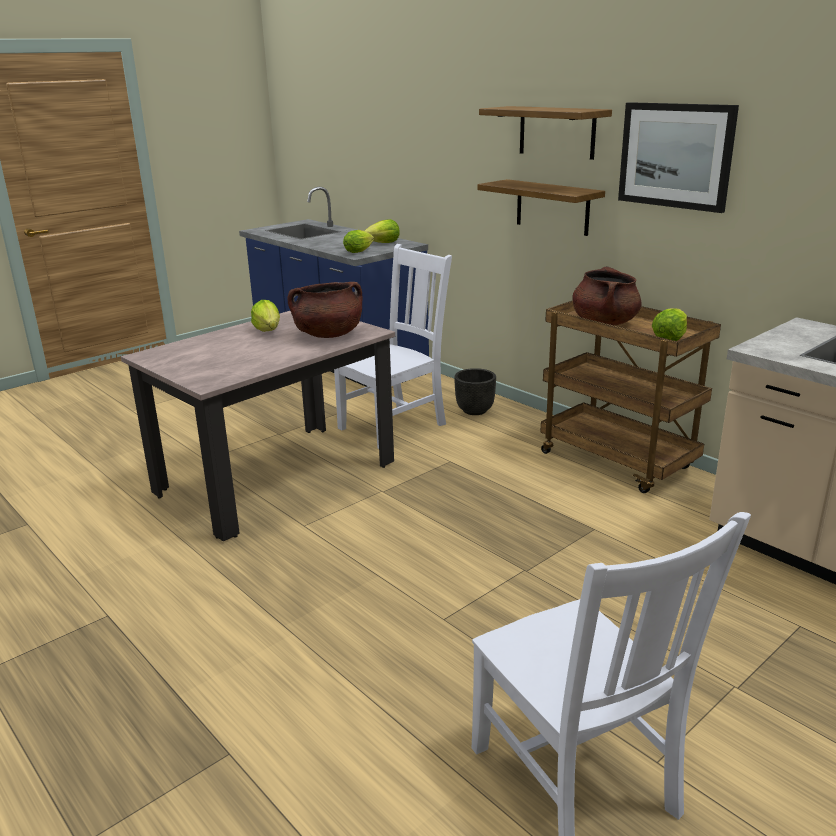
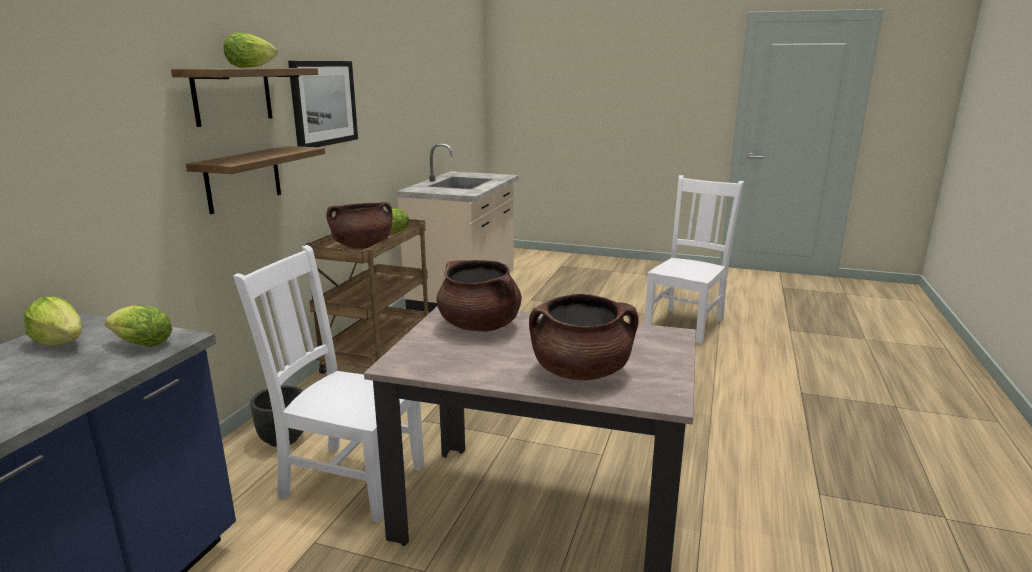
camera: 120 degrees left, 5 degrees down
(214, 345) = (581, 372): none -> brown cooking pot
(268, 330) = (497, 360): lettuce -> lettuce (250, 67)

